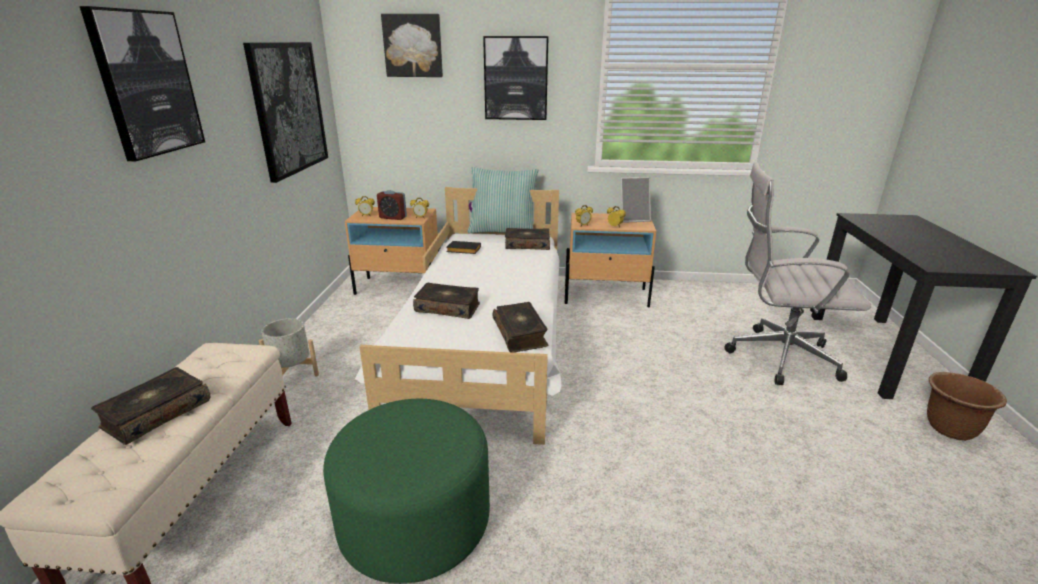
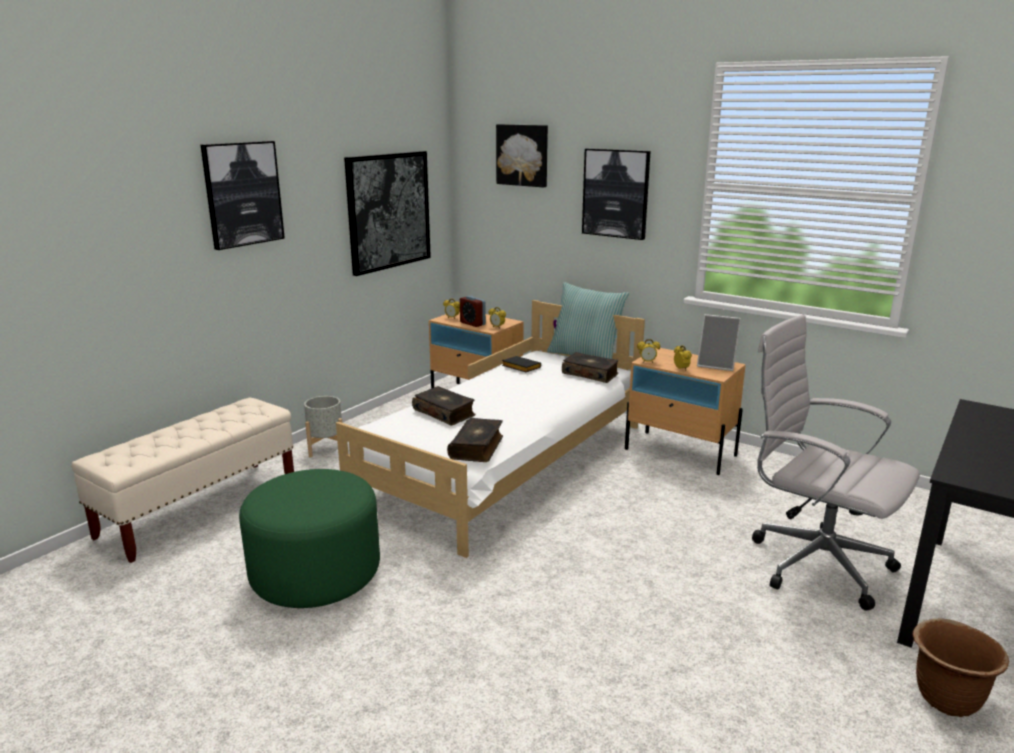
camera: 30 degrees right, 5 degrees down
(156, 413) = (181, 432): book -> none

